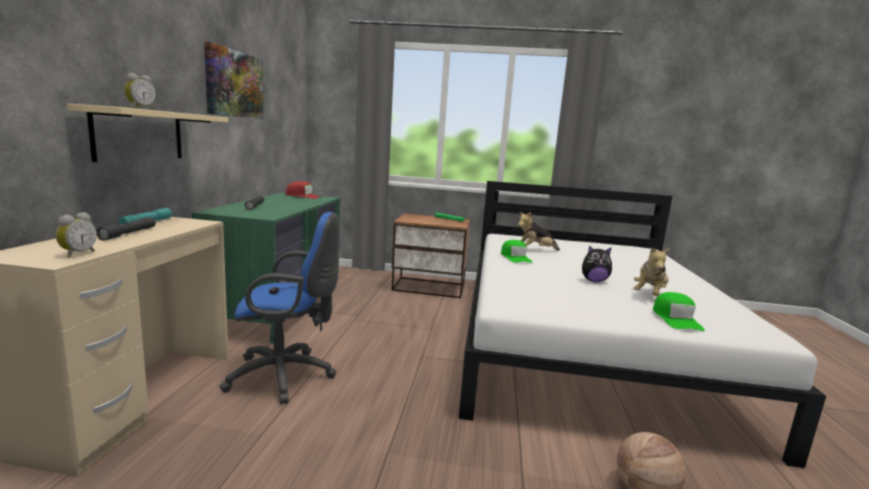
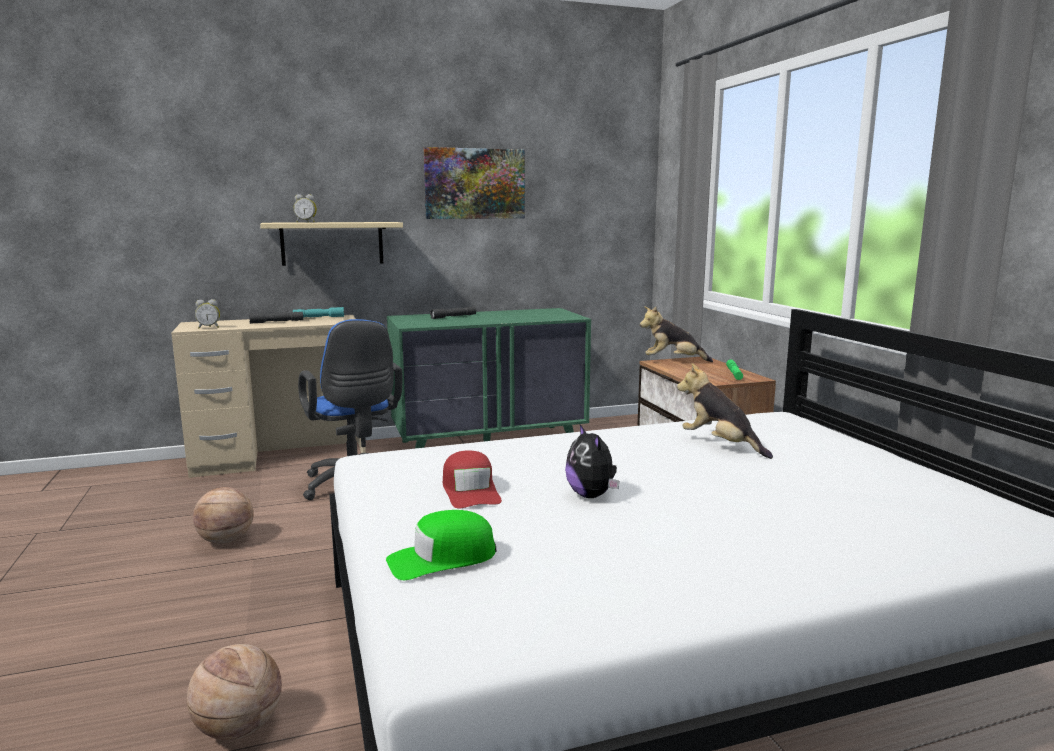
camera: 65 degrees right, 0 degrees up
(303, 196) = (555, 313): red cap -> red cap (470, 490)
(328, 465) = (226, 540): none -> basketball
(515, 257) = (633, 439): green cap -> none
(649, 294) = (578, 539): plush toy -> plush toy (673, 361)

